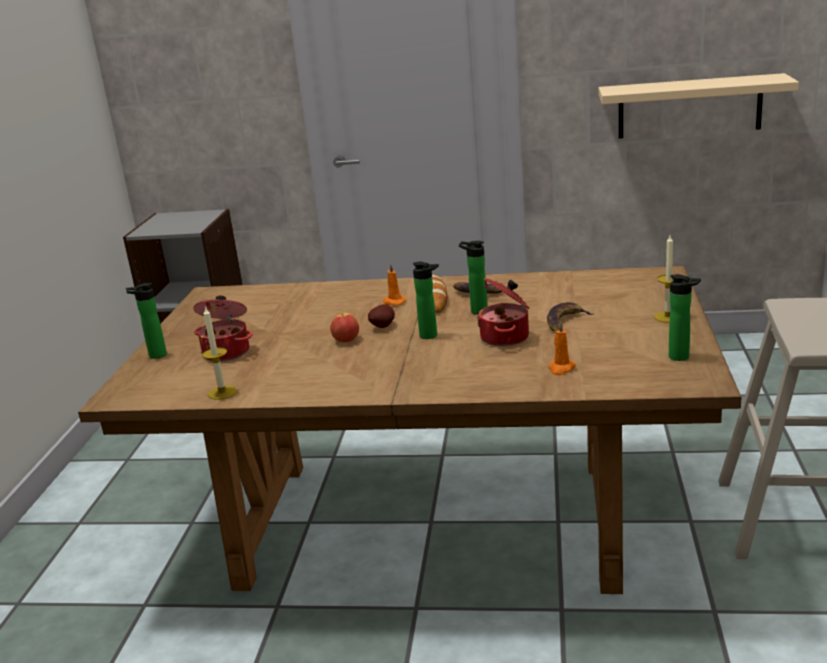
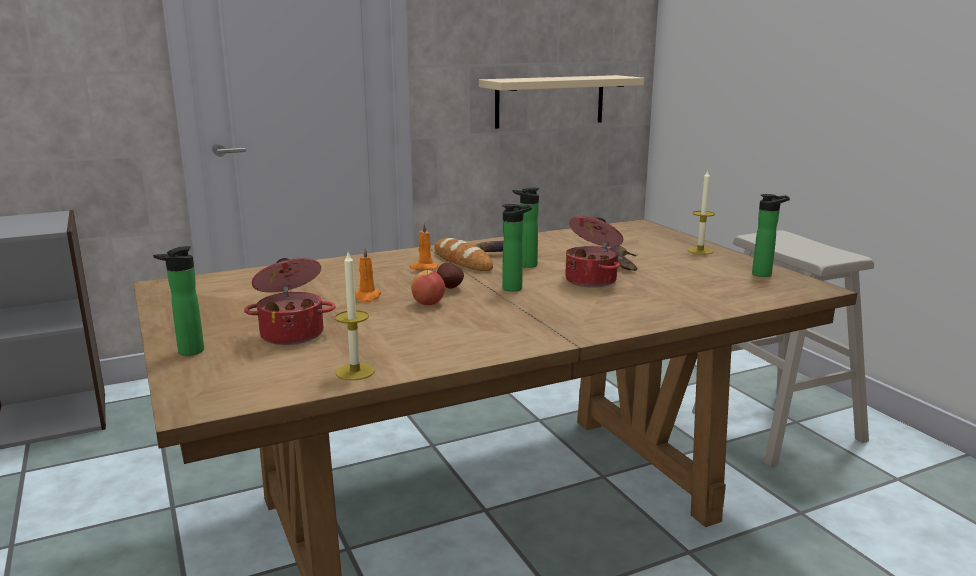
camera: 35 degrees left, 5 degrees down
(561, 368) = (686, 295): orange candle -> orange candle (367, 297)

